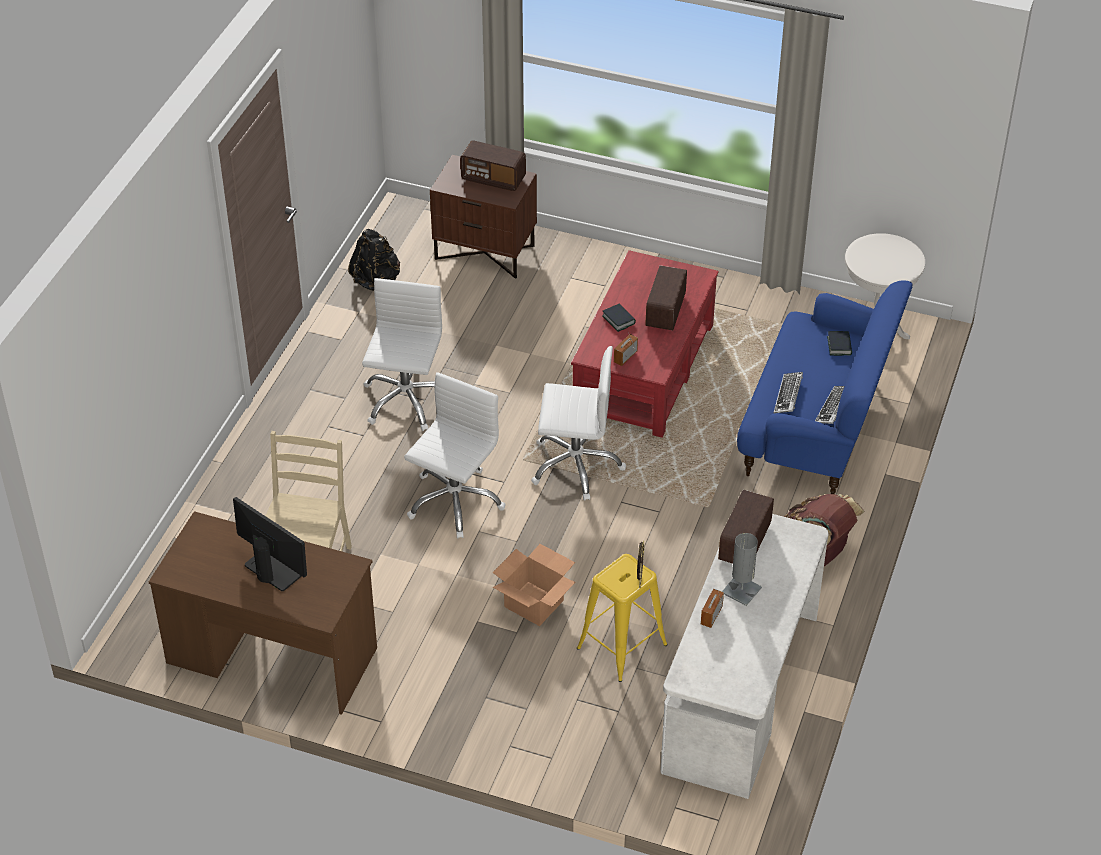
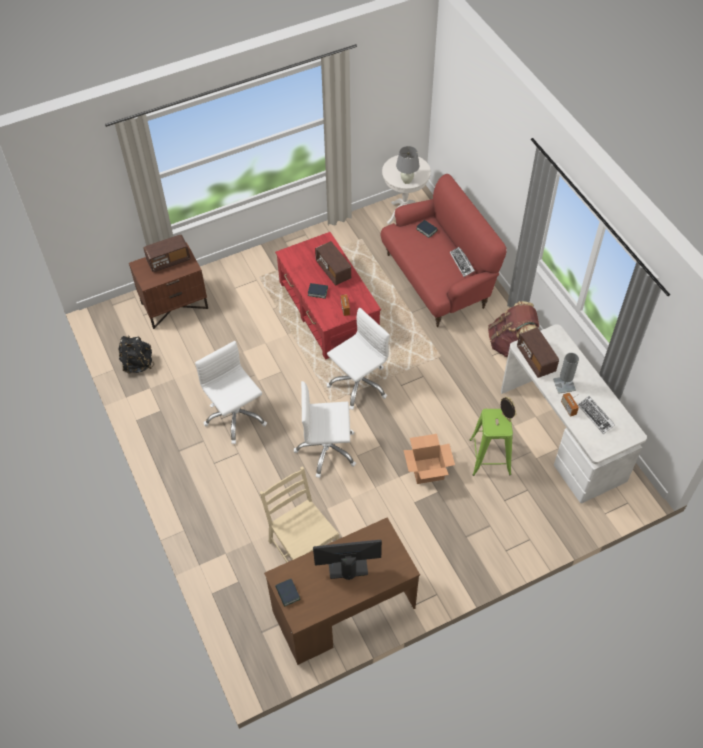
camera: 45 degrees left, 10 degrees up
(189, 545) = (287, 593): none -> book
(454, 501) = (327, 450): white office chair -> white office chair turned 75 degrees counterclockwise
(621, 647) = (490, 457): yellow stool -> green stool
(788, 396) = (436, 272): keyboard -> keyboard (595, 416)
(816, 428) = (437, 280): blue sofa -> red sofa
(869, 269) = (406, 181): none -> grey table lamp

